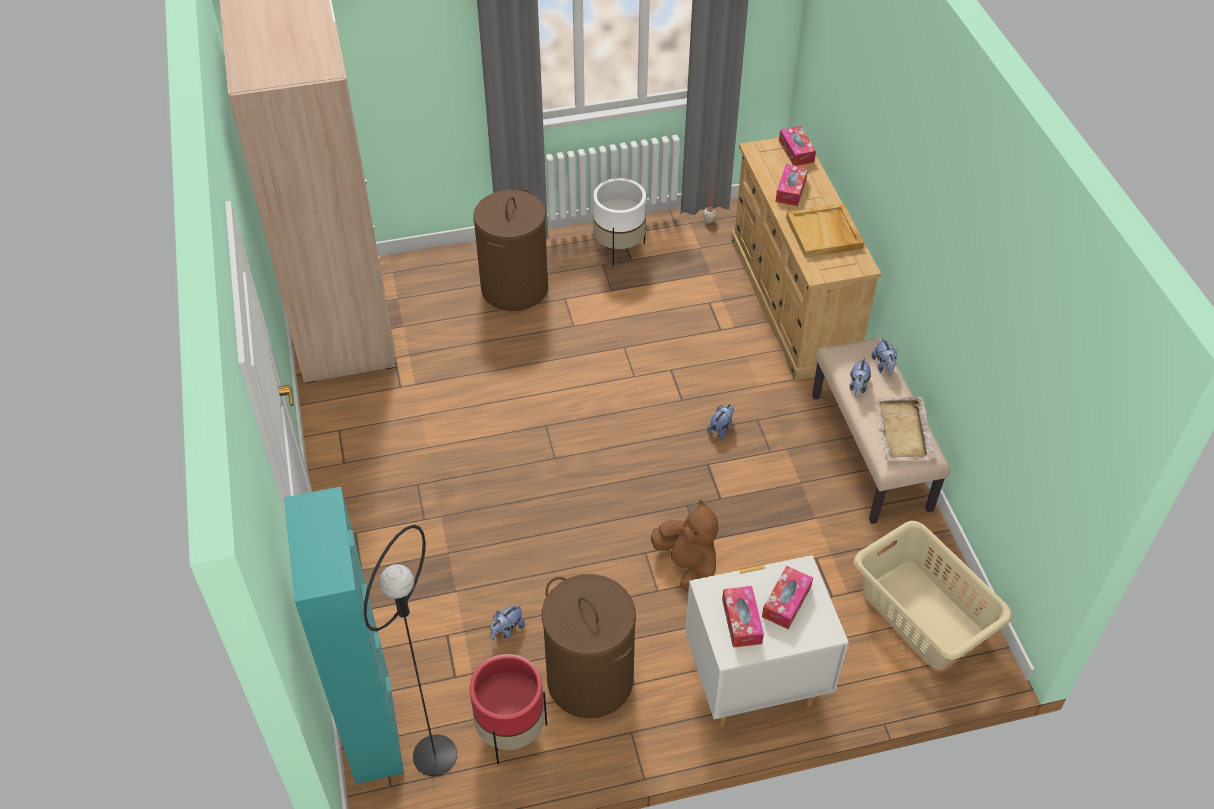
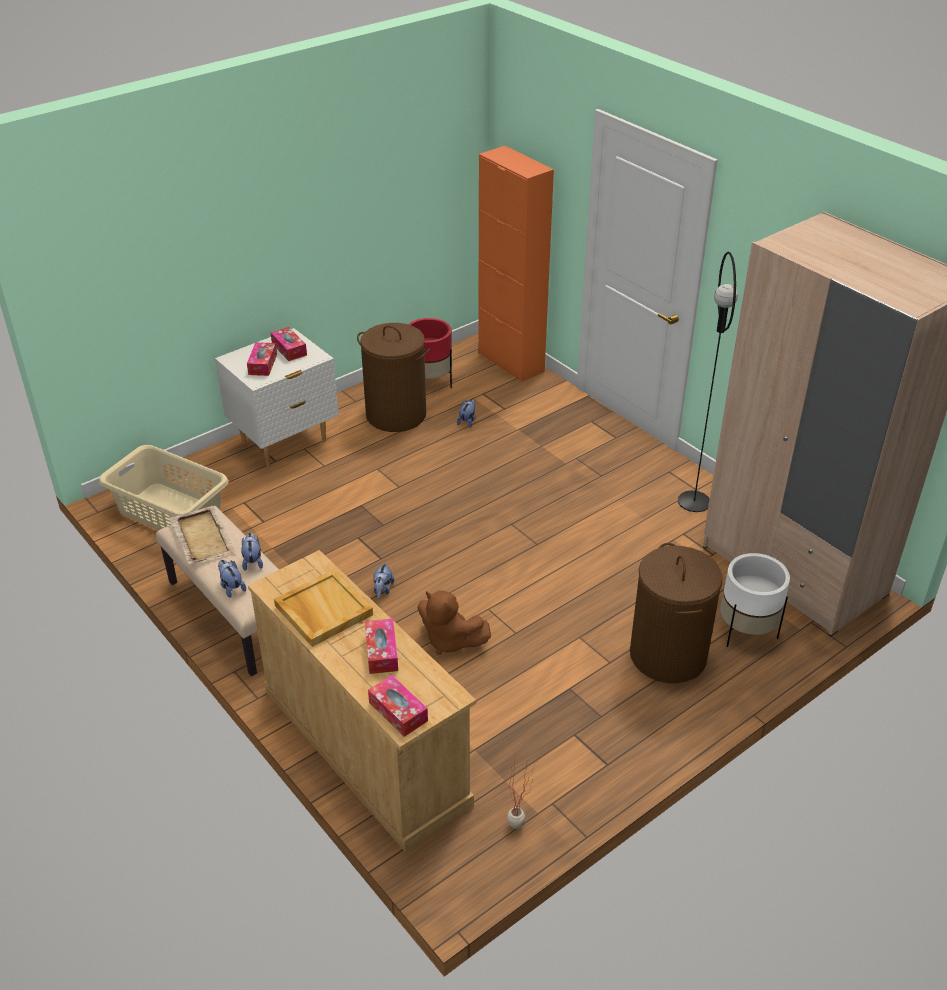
camera: 155 degrees right, 10 degrees down
(373, 730) = (511, 362): turquoise cabinet -> orange cabinet
(435, 756) = (466, 363): black floor lamp -> black floor lamp (693, 501)
(619, 248) = (597, 744): white planter -> white planter (746, 631)
(687, 566) = (362, 488): brown plush toy -> brown plush toy (449, 640)

